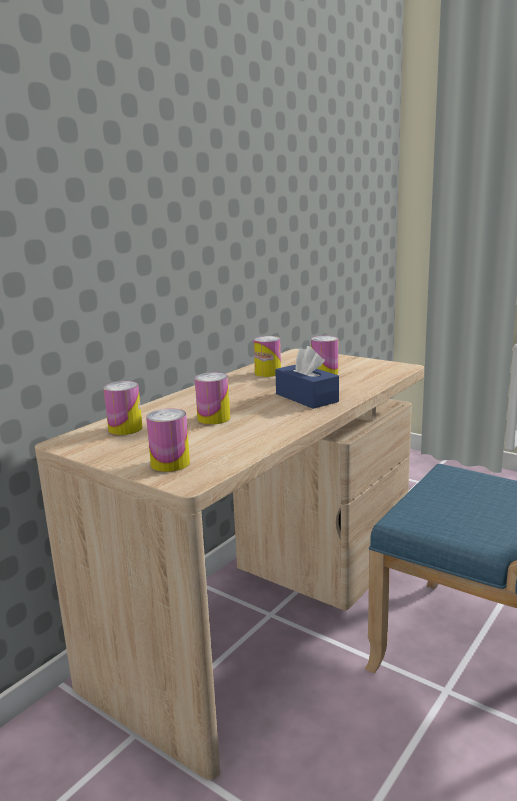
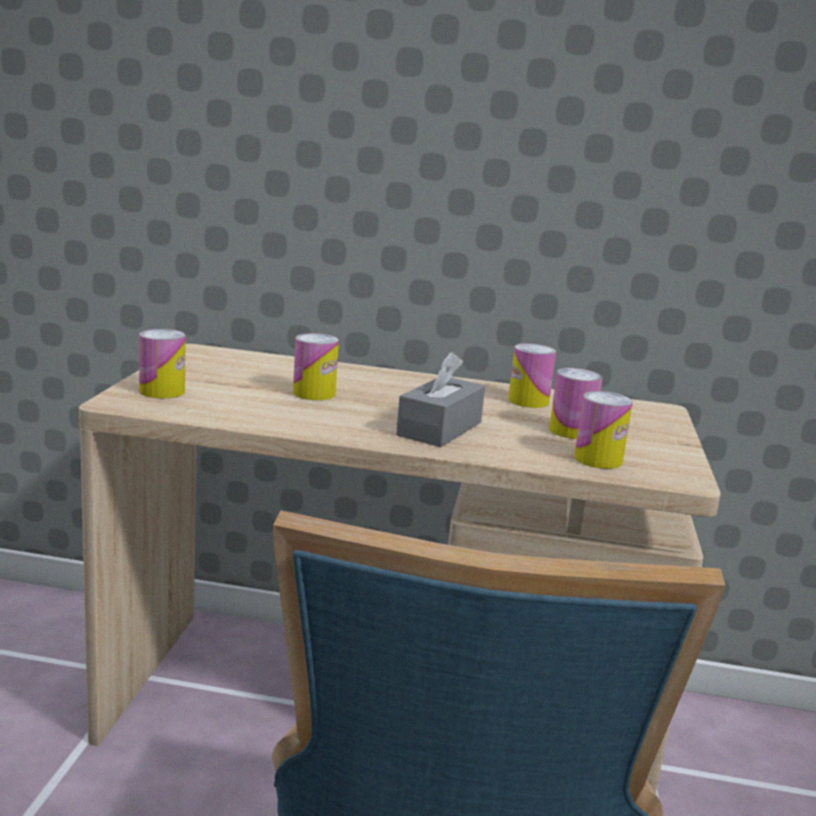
camera: 60 degrees right, 0 degrees up
(125, 428) = (252, 364): can -> can (598, 459)
(306, 398) = (439, 429): blue tissue box -> grey tissue box

